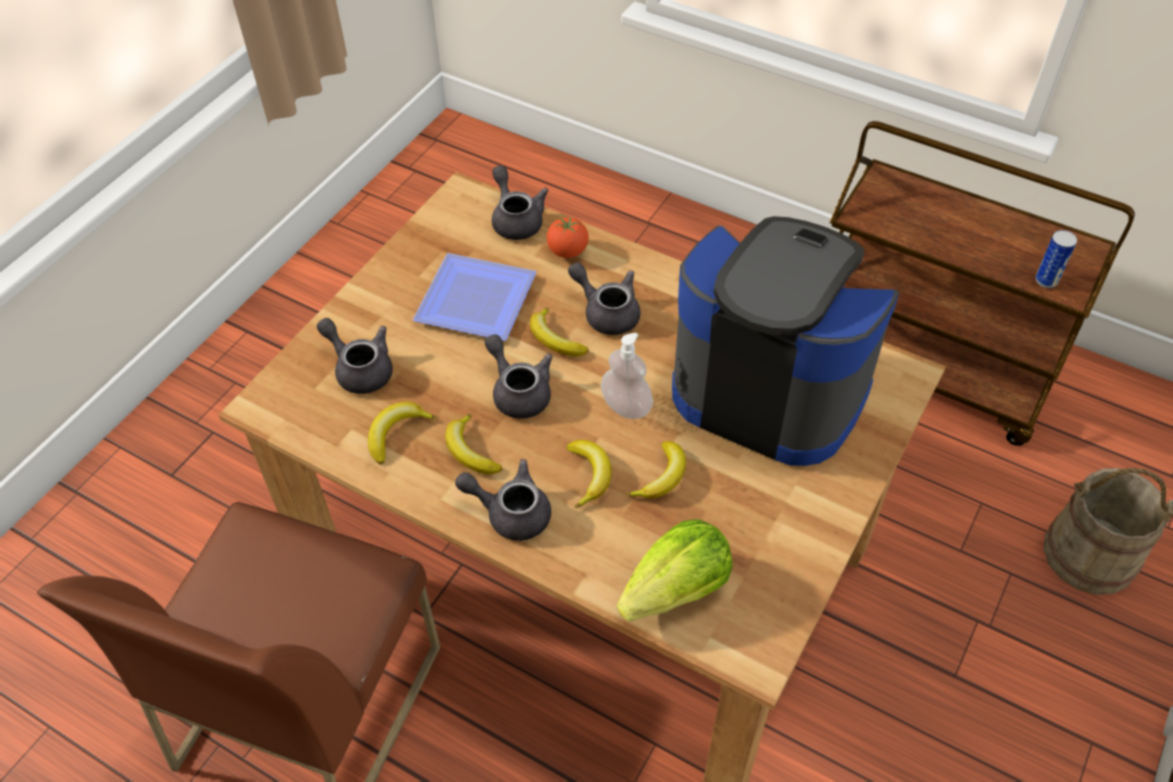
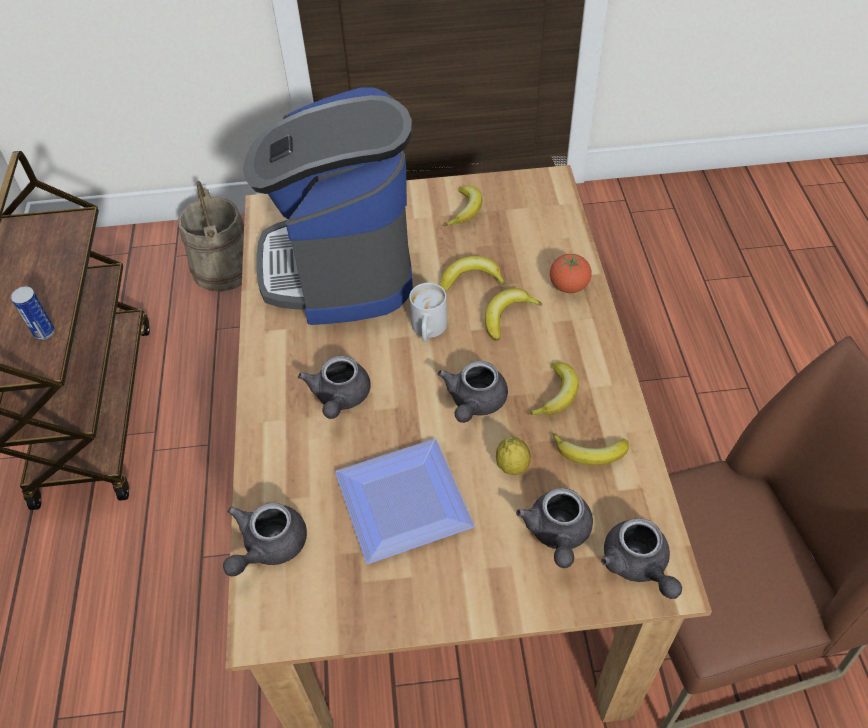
camera: 125 degrees left, 0 degrees up
(438, 378) = (512, 466): none -> lemon
(510, 512) = (579, 338): grey teapot -> grey teapot (638, 566)
(554, 339) = (400, 414): banana -> banana (465, 210)
(568, 251) = (284, 472): tomato -> tomato (568, 286)
(626, 406) = (428, 331): soap dispenser -> white mug
(677, 590) = (545, 231): lettuce -> none
(1046, 280) = (68, 235): can -> can (44, 332)

